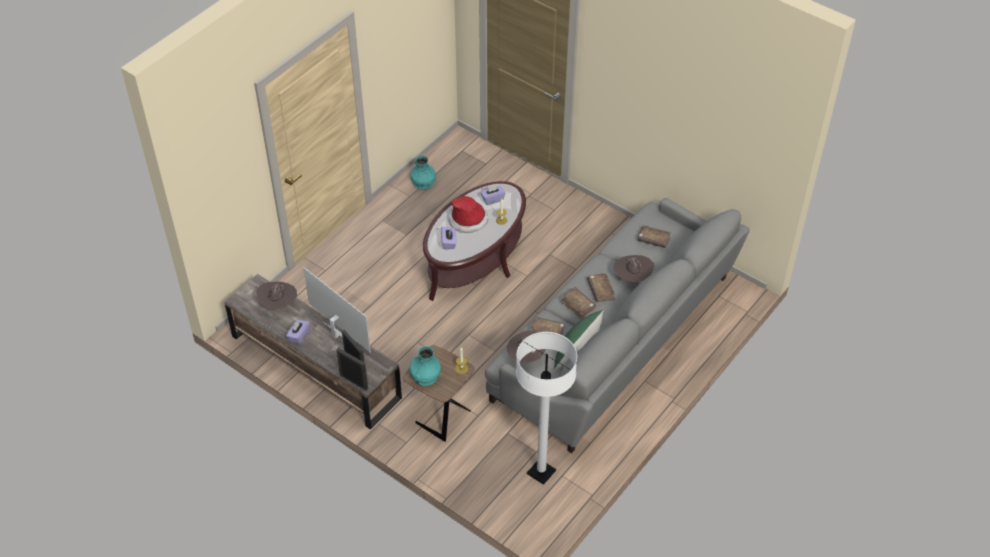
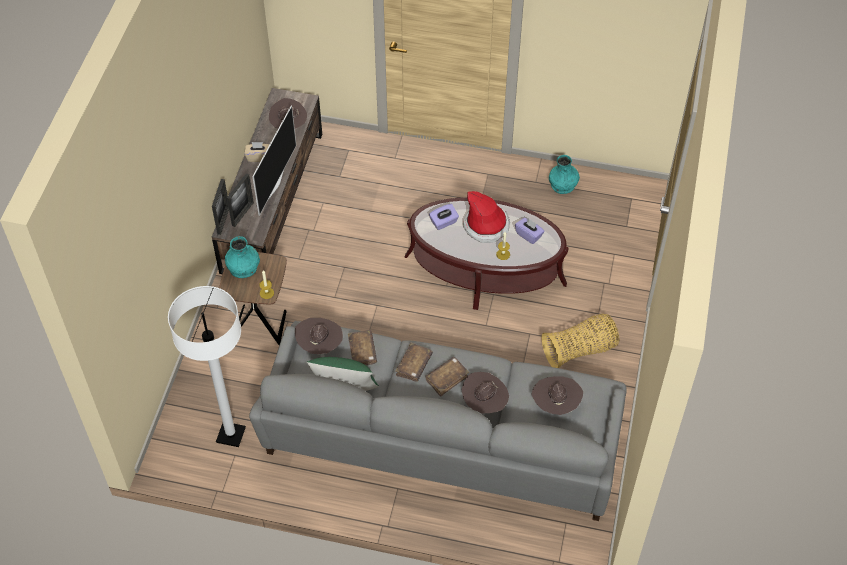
camera: 65 degrees right, 5 degrees up
(298, 335) = (258, 157): purple tissue box -> beige tissue box
(580, 232) = (580, 350): none -> basket
(653, 240) = (555, 404): brown book -> brown hat

